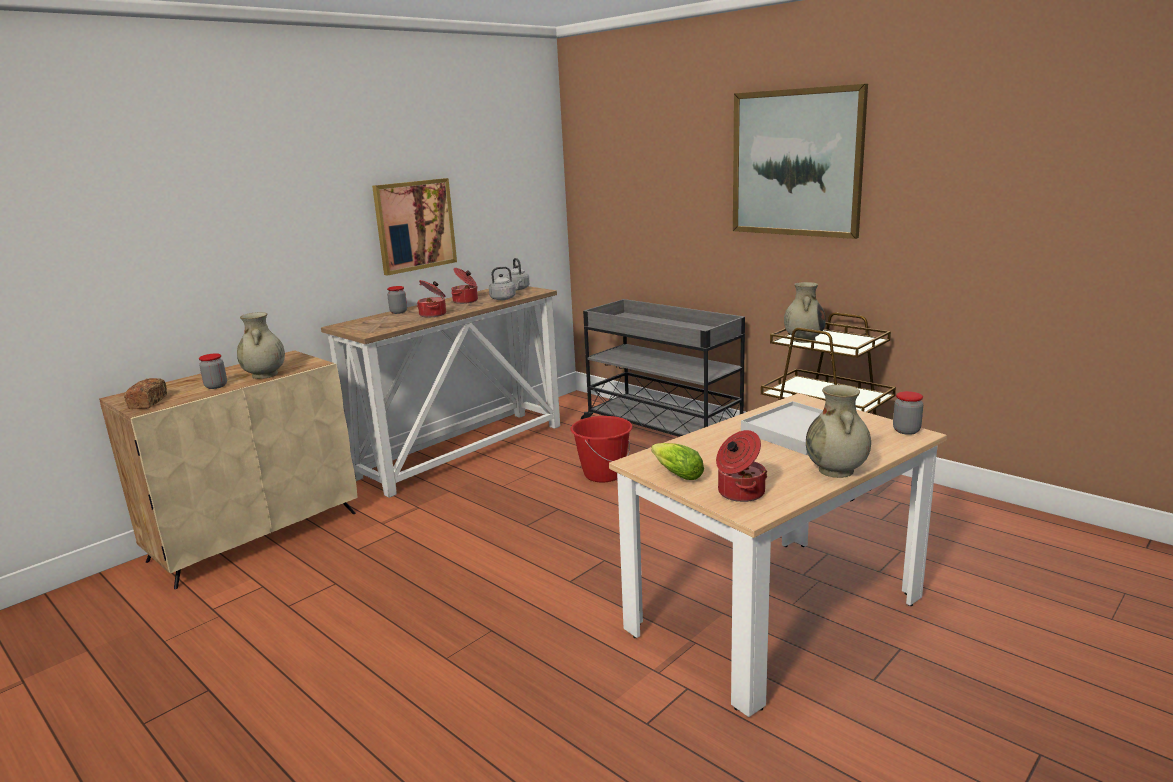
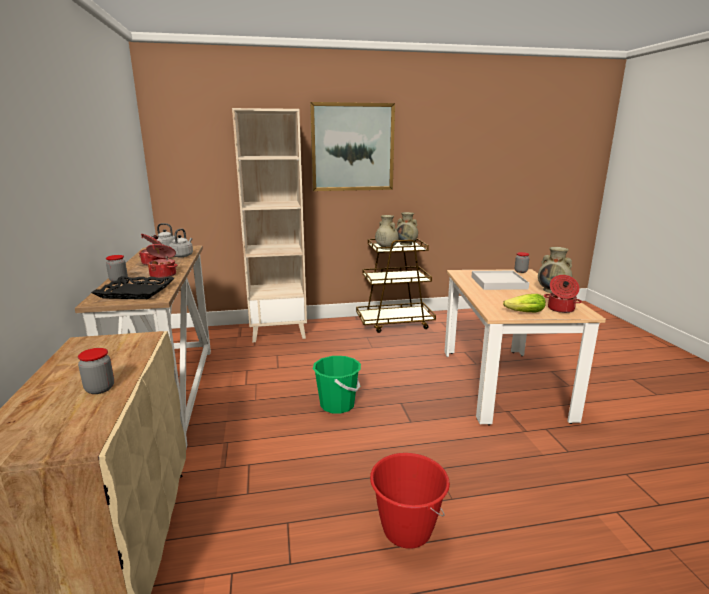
camera: 55 degrees left, 0 degrees up
(148, 402) = (61, 436): bread -> none
(265, 375) = (125, 361): beige vase -> beige vase (406, 244)
(375, 325) = (135, 292): none -> black tray
(414, 225) = (101, 196): picture -> none
(548, 527) = (337, 405): none -> green bucket
(603, 474) = (301, 365): red bucket -> red bucket (406, 530)
(661, 430) = (279, 331): grey cart -> beige bookcase

